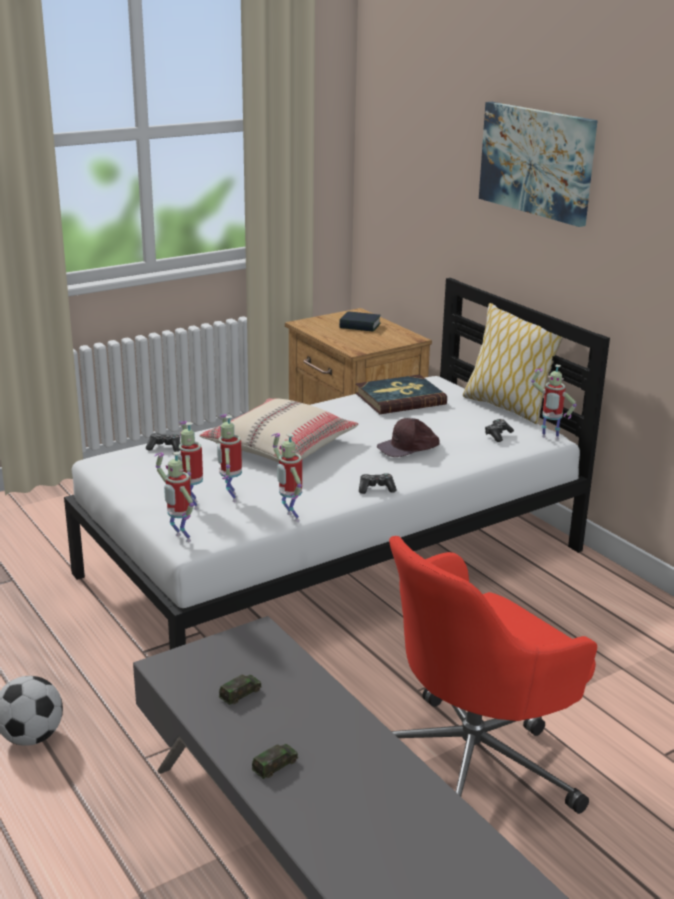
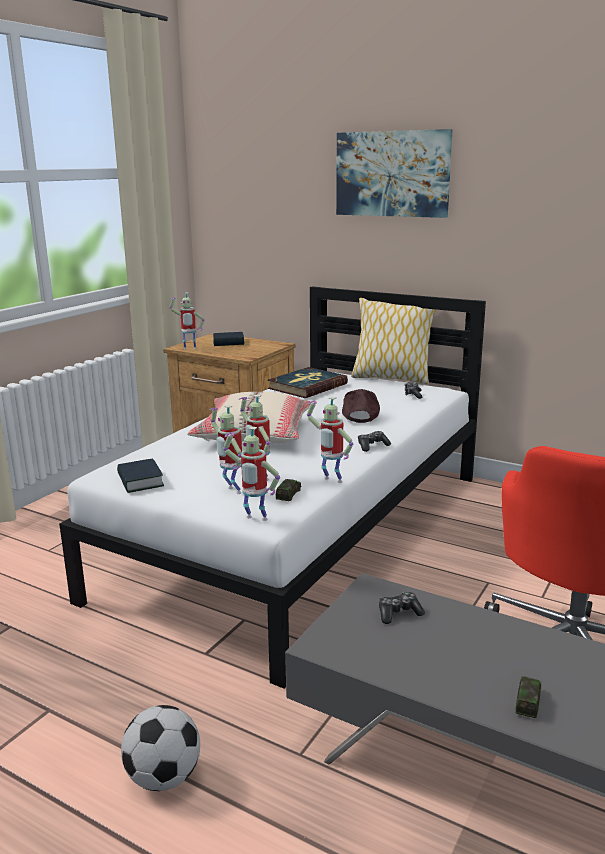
camera: 25 degrees left, 5 degrees down
(127, 475) = (140, 481): none -> book
(165, 447) = (152, 453): game controller -> game controller (398, 613)
(240, 694) = (419, 647): toy car -> toy car (288, 495)
(408, 447) = (360, 414): brown cap -> brown cap turned 150 degrees clockwise
(549, 438) = (447, 391): toy robot -> toy robot (189, 349)

